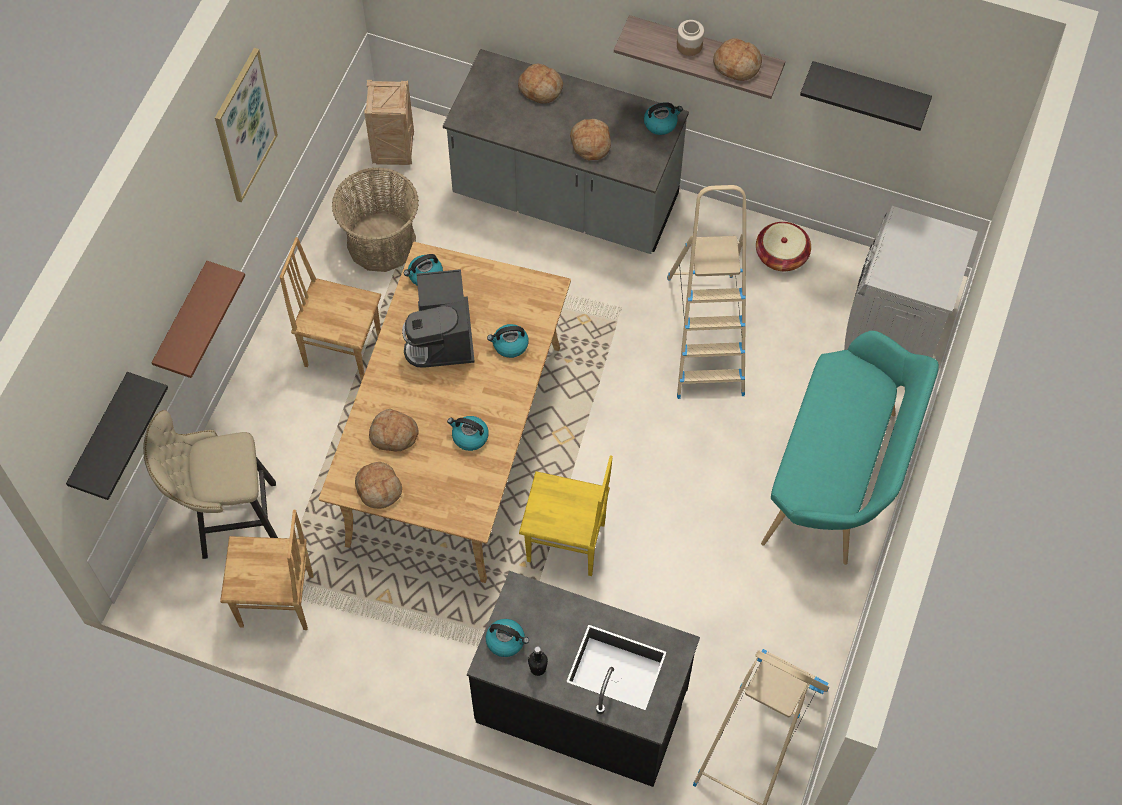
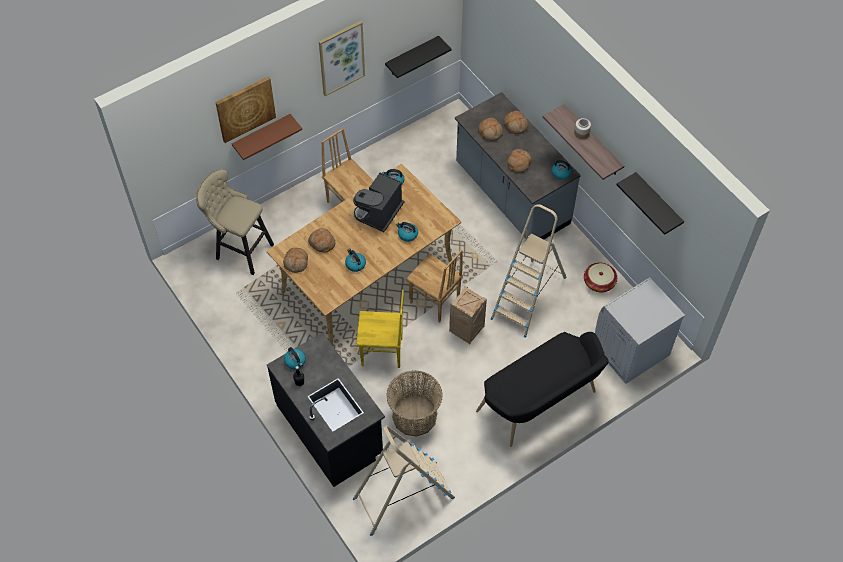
camera: 35 degrees right, 5 degrees down
(101, 436) = (183, 160): black shelf -> black shelf (412, 56)
(155, 293) = (245, 108): none -> picture
(277, 602) = (232, 297): brown chair -> brown chair (434, 302)
(381, 242) = (406, 166): basket -> basket (414, 416)
(394, 152) = (446, 128): crate -> crate (466, 331)
(566, 544) = (382, 353): yellow chair -> yellow chair turned 45 degrees counterclockwise
(737, 65) = (598, 154): bread -> bread (490, 132)
(839, 478) = (540, 404): turquoise bench -> black bench

